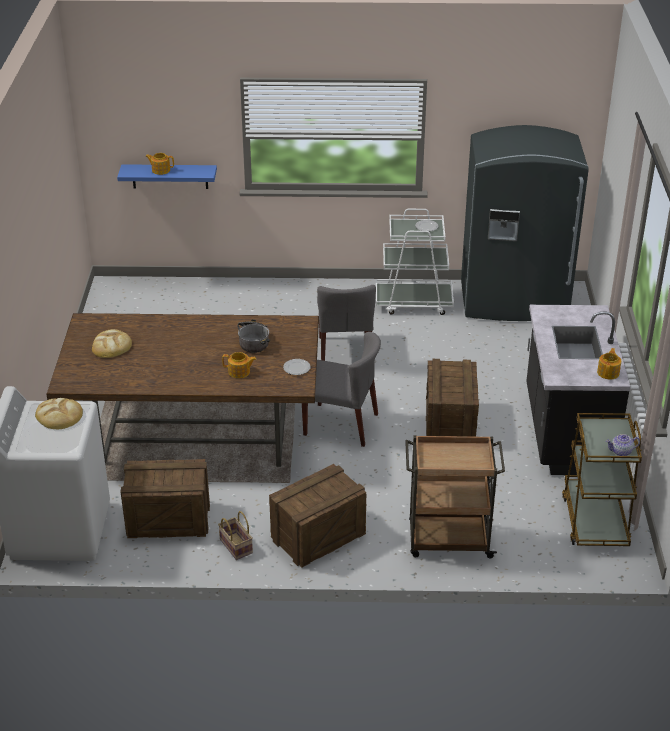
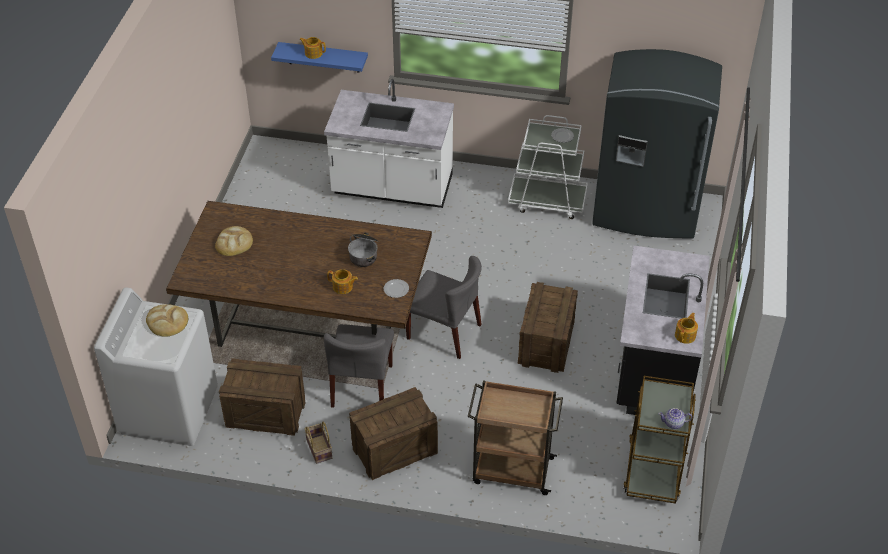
camera: 10 degrees right, 10 degrees up
(252, 306) = (392, 188): none -> white counter
(345, 353) = (467, 252): grey chair -> grey chair (362, 386)

